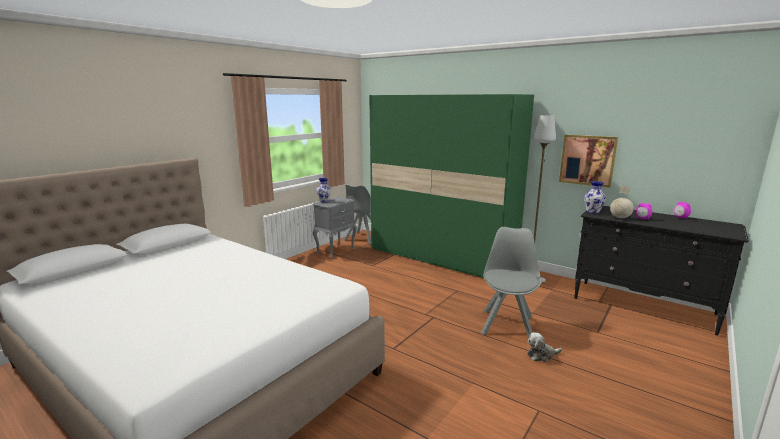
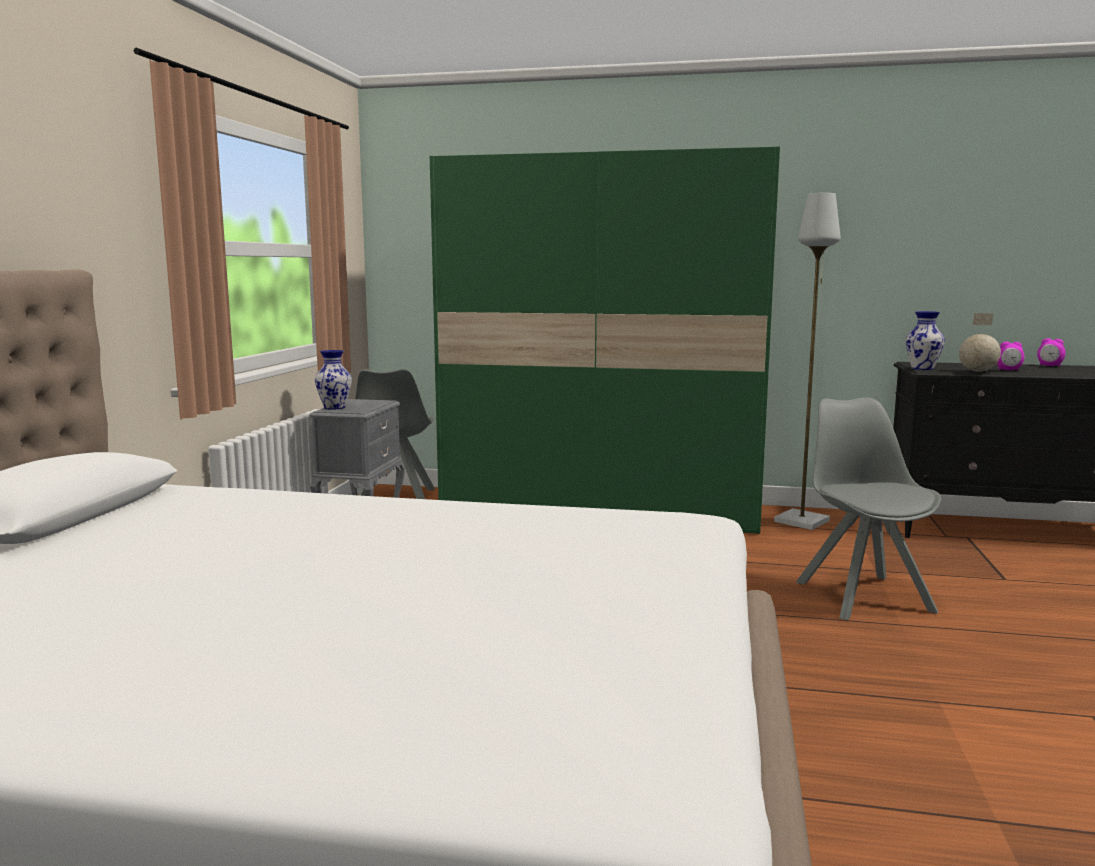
camera: 25 degrees left, 5 degrees down
(541, 355) = (978, 631): plush toy -> none
(587, 160) = (879, 280): picture -> none

